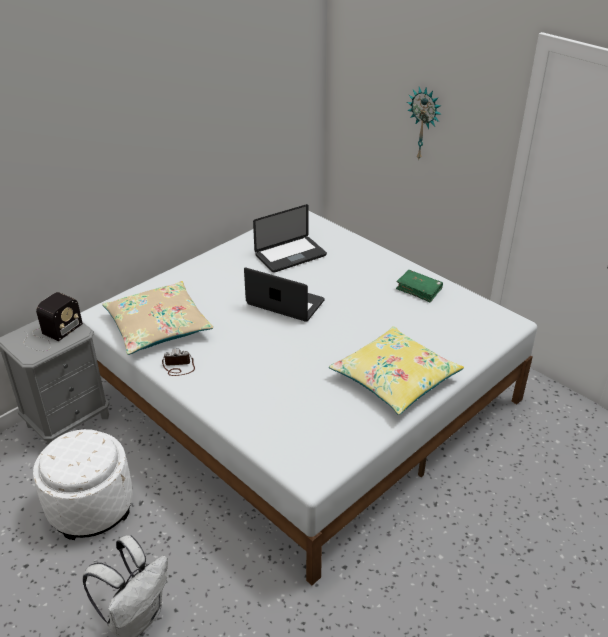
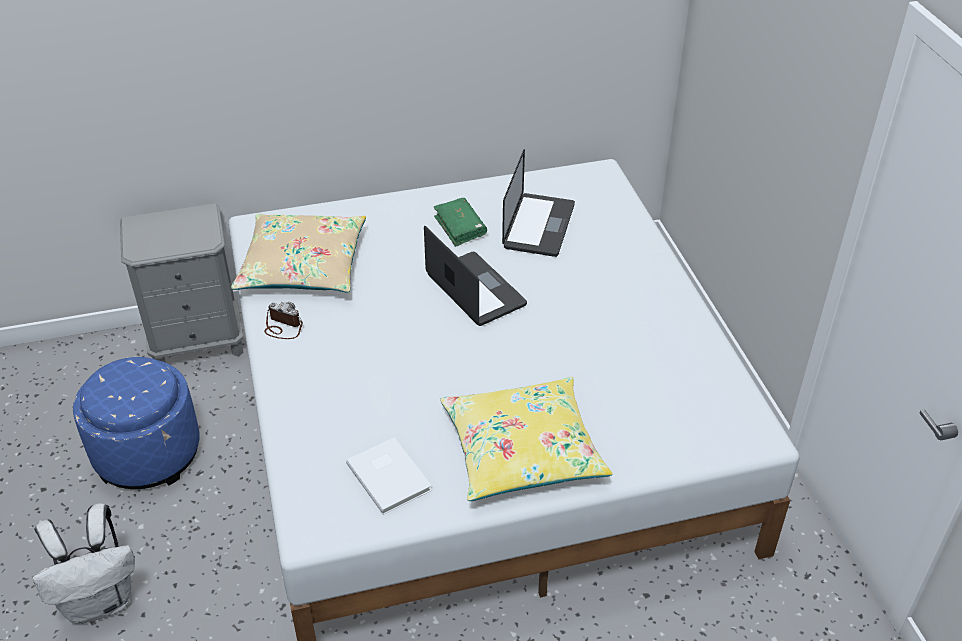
camera: 30 degrees right, 5 degrees up
(51, 334) = (177, 233): radio -> none
(90, 507) = (147, 453): white ottoman -> blue ottoman
(290, 255) = (538, 226): laptop -> laptop turned 75 degrees counterclockwise
(330, 424) = (390, 476): none -> white book
(419, 290) = (668, 338): green book -> green book (460, 227)
(424, 123) = (772, 92): wall clock -> none

